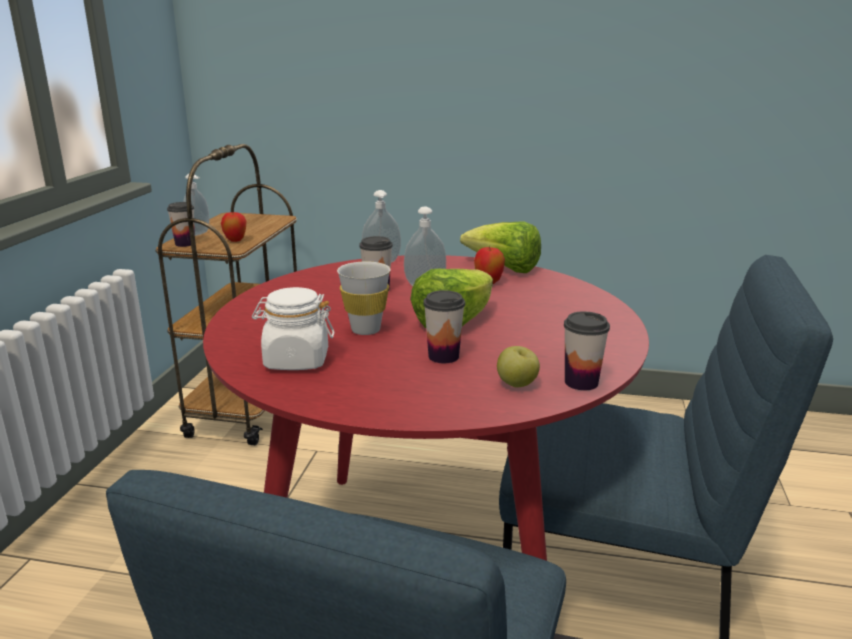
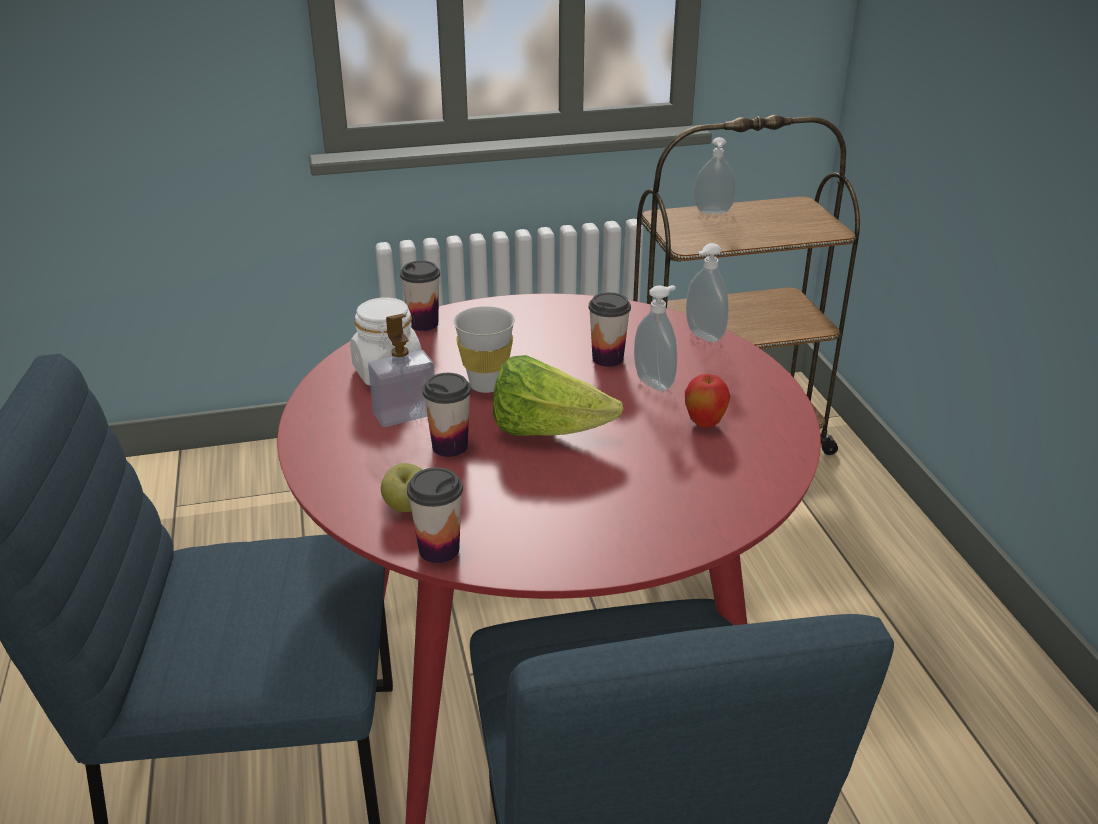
camera: 65 degrees right, 10 degrees up
(185, 244) = (673, 218): cup -> cup (423, 324)
(235, 241) = (715, 237): apple -> none
(376, 364) = (405, 414): none -> soap dispenser
(504, 269) = (776, 423): lettuce -> none

